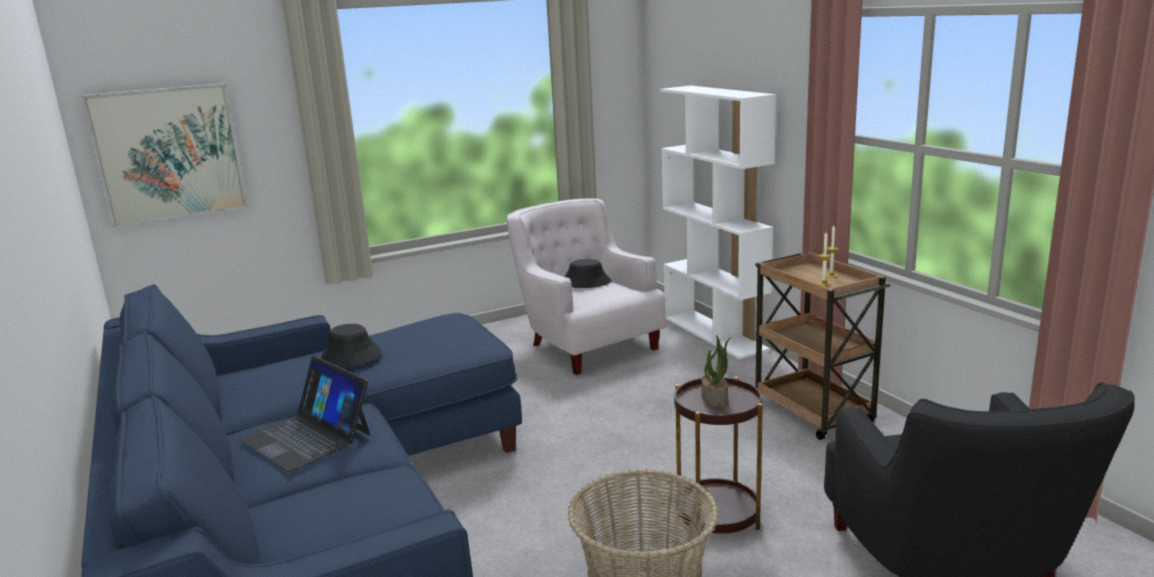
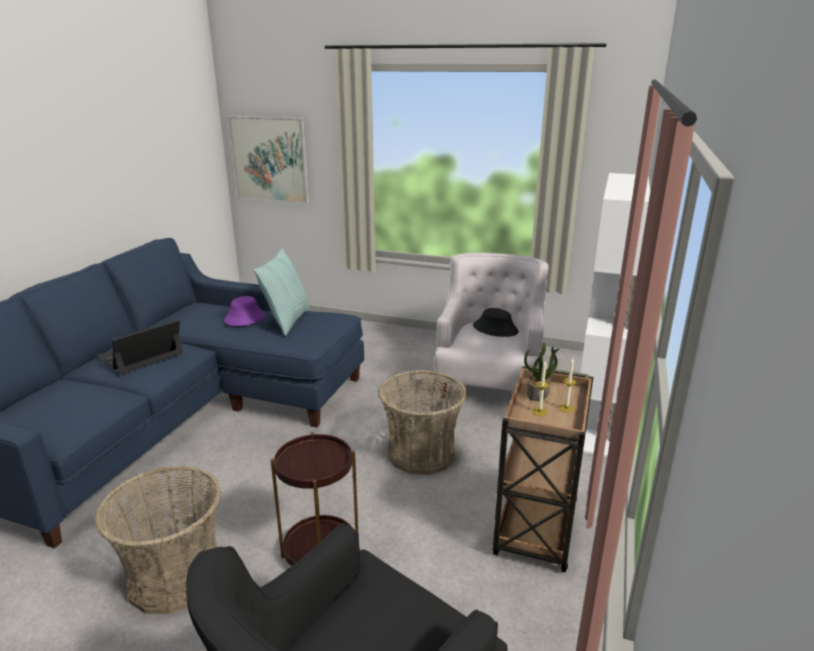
camera: 45 degrees right, 5 degrees up
(307, 436) = (141, 355): laptop -> laptop turned 45 degrees clockwise
(351, 356) = (244, 318): black hat -> purple hat
(407, 339) = (286, 321): none -> pillow
(646, 416) = (422, 453): none -> basket
(715, 399) = (315, 458): potted plant -> potted plant (538, 394)

